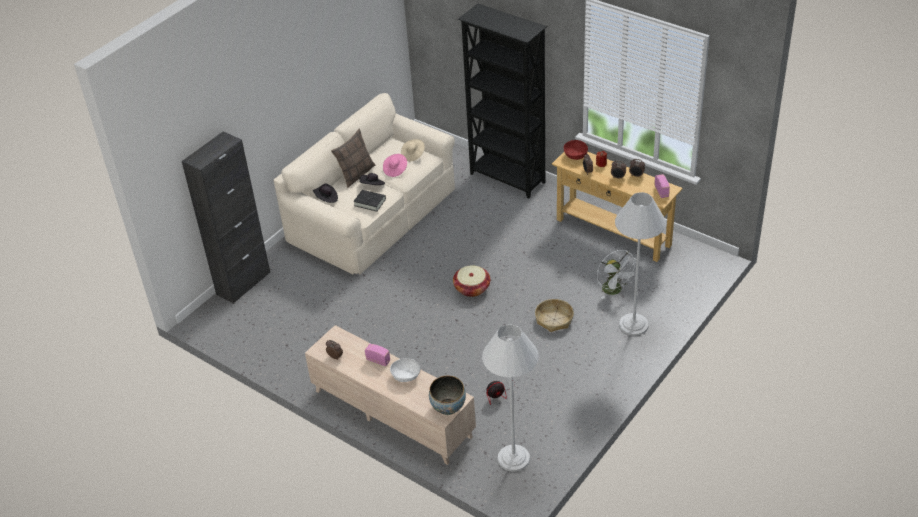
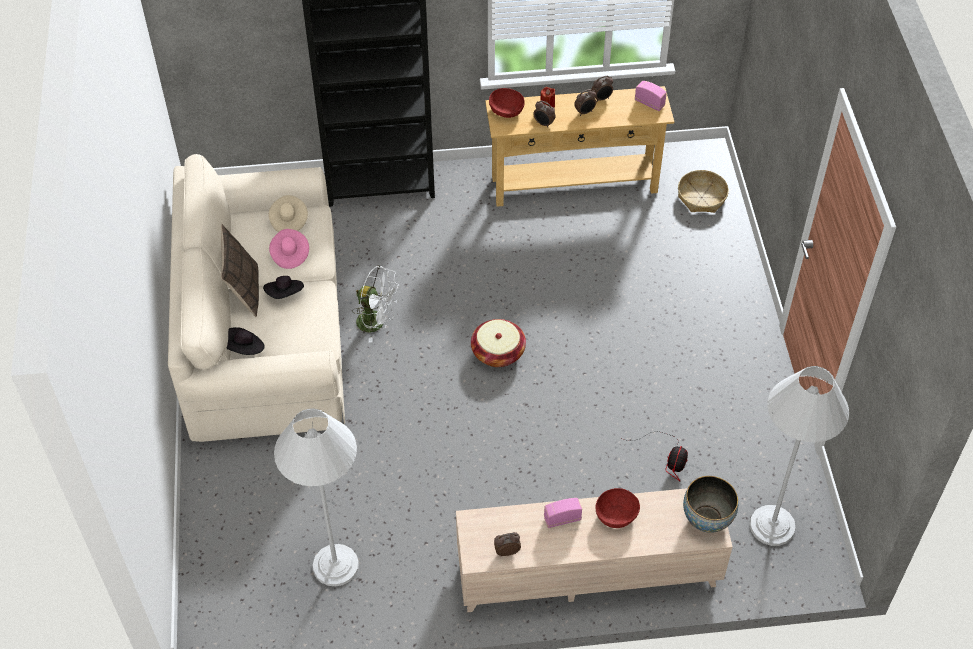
camera: 45 degrees left, 10 degrees up
(243, 283) = (202, 537): black cabinet -> none
(370, 202) = (310, 319): black book -> none
(406, 376) = (616, 515): white bowl -> red bowl
(554, 319) = (629, 331): basket -> basket (701, 197)
(615, 291) = (653, 254): white fan -> white fan (377, 322)
(633, 325) = (715, 283): white floor lamp -> white floor lamp (335, 565)

